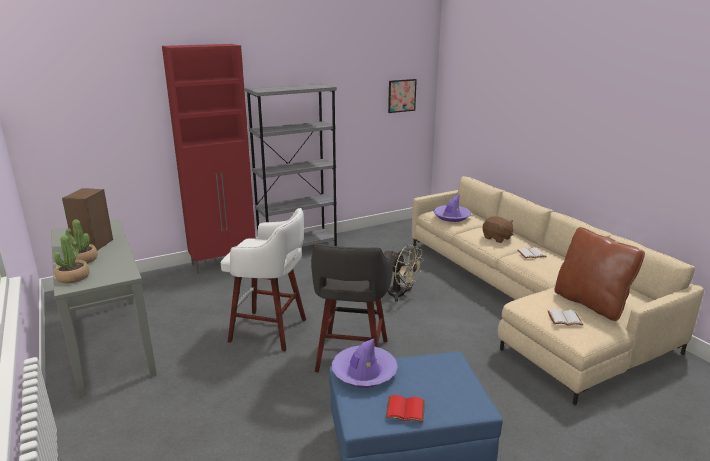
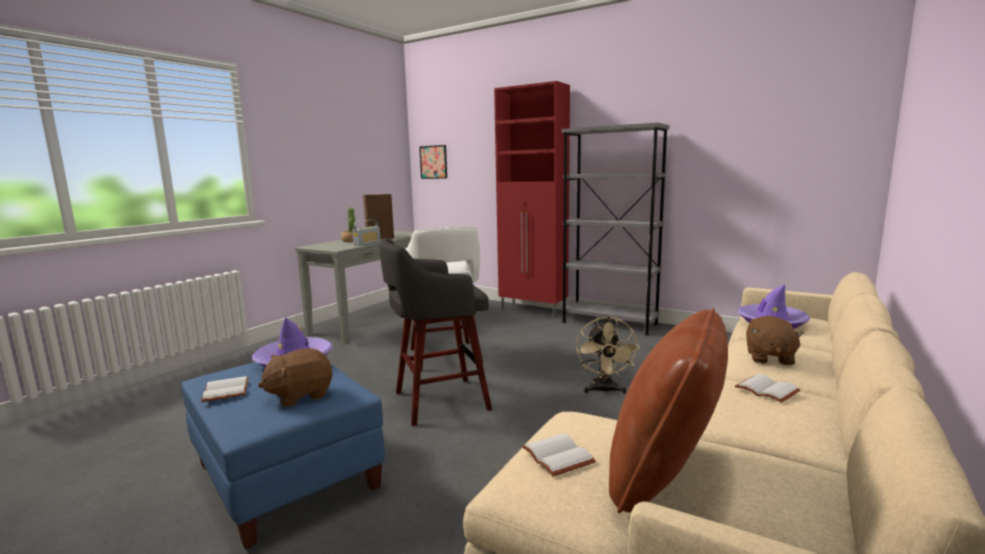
camera: 60 degrees right, 10 degrees down
(73, 277) = (324, 244): potted plant -> none
(120, 256) = (367, 243): none -> radio
(402, 95) = (811, 145): picture -> picture (433, 162)
(406, 409) = (227, 391): red book -> white book
(441, 378) = (300, 395): none -> brown plush toy

